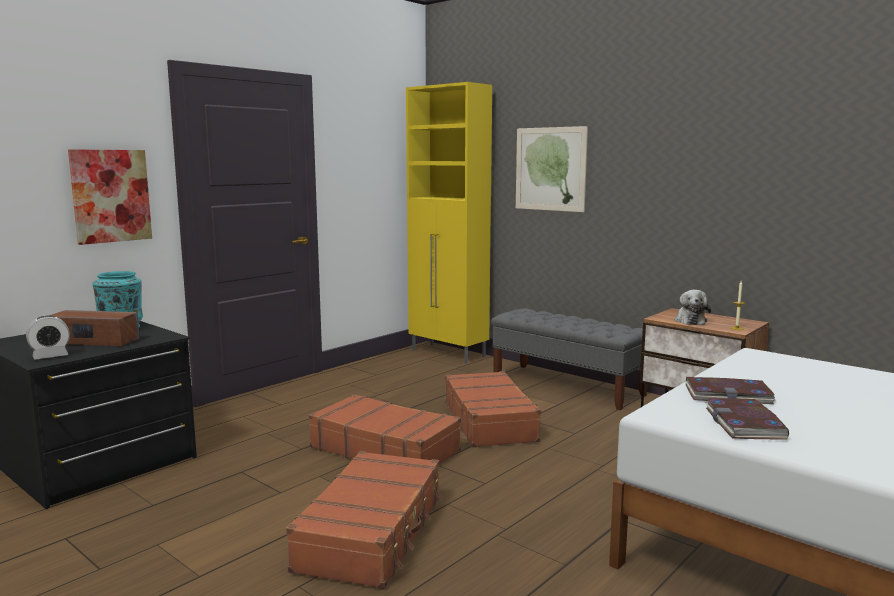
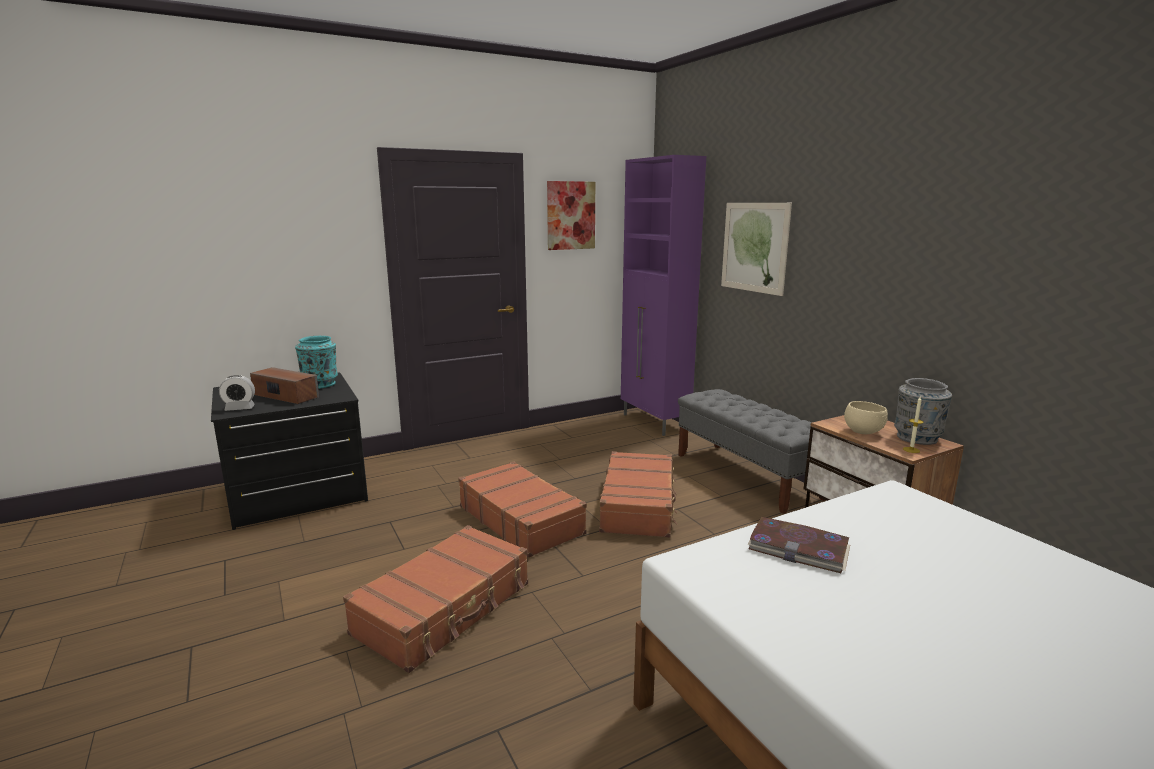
camera: 20 degrees right, 5 degrees up
(111, 196) = (325, 269): picture -> picture (570, 215)
(448, 353) = (654, 422): yellow cabinet -> purple cabinet
(690, 321) = (863, 432): plush toy -> beige bowl
(733, 321) = (917, 438): none -> grey vase
(745, 423) = (775, 596): book -> none

